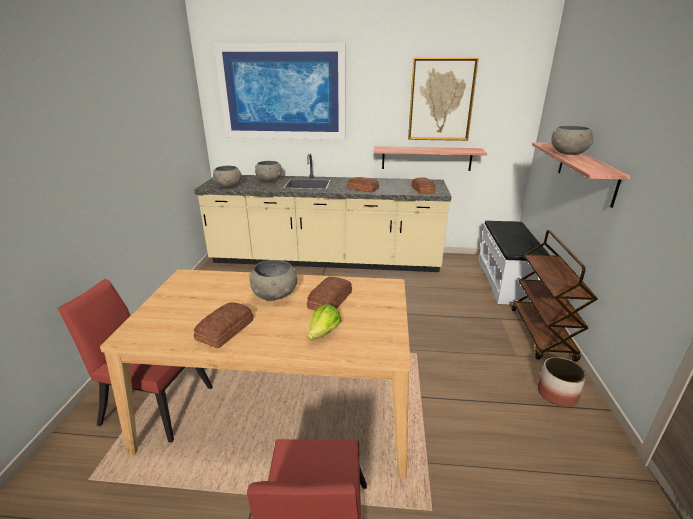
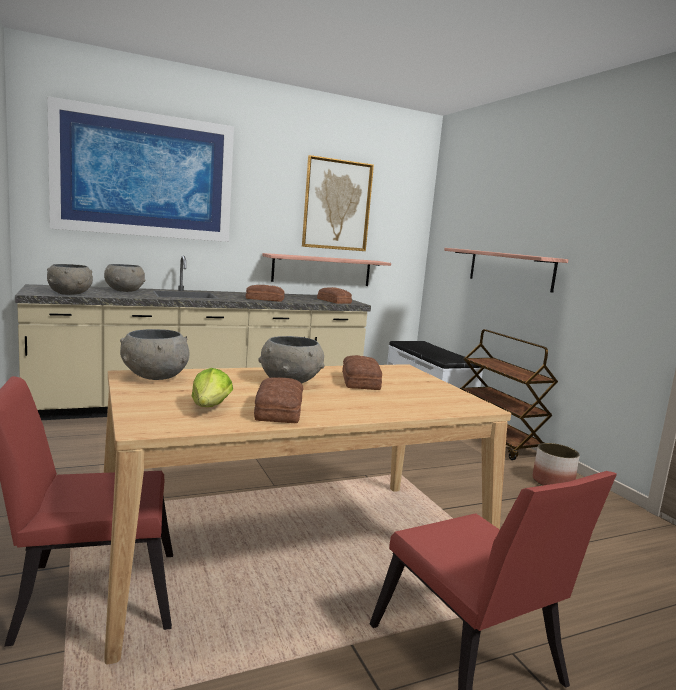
camera: 30 degrees left, 15 degrees down
(324, 333) = (396, 402): lettuce -> lettuce (210, 407)
(568, 153) = (492, 251): grey bowl -> grey bowl (155, 377)

